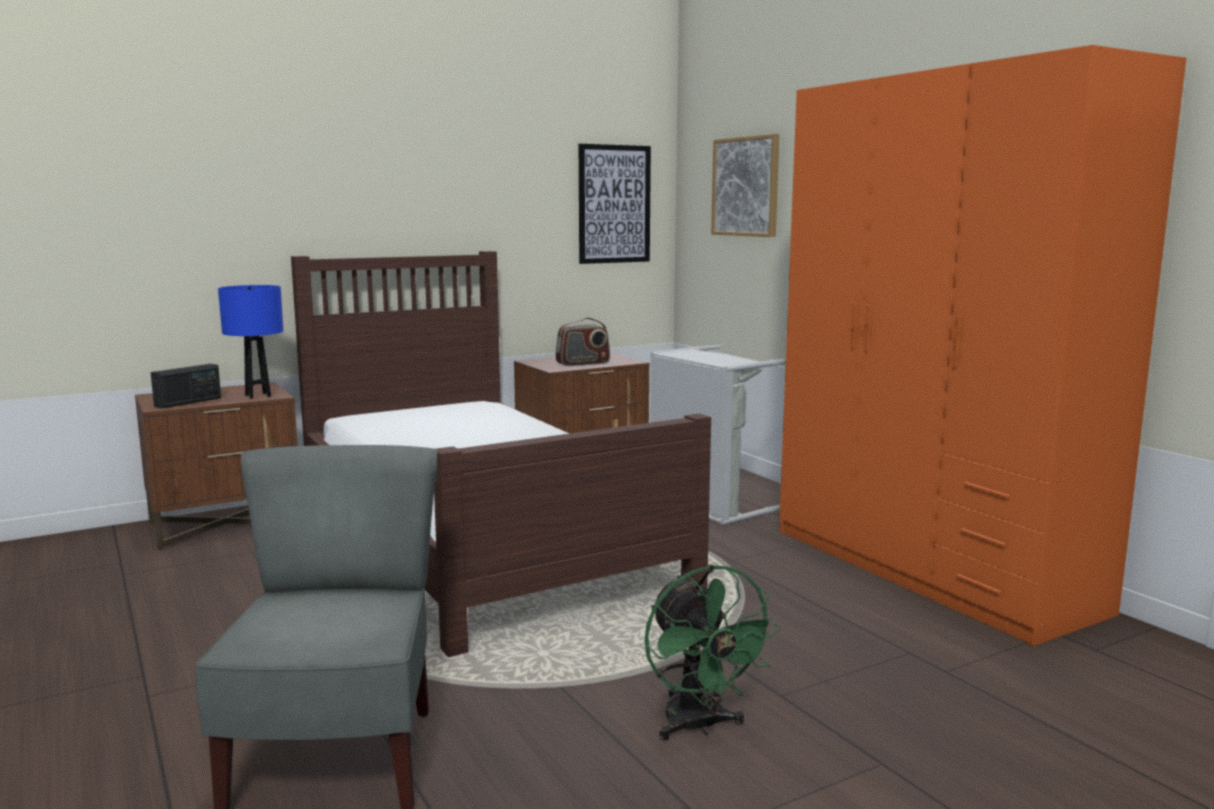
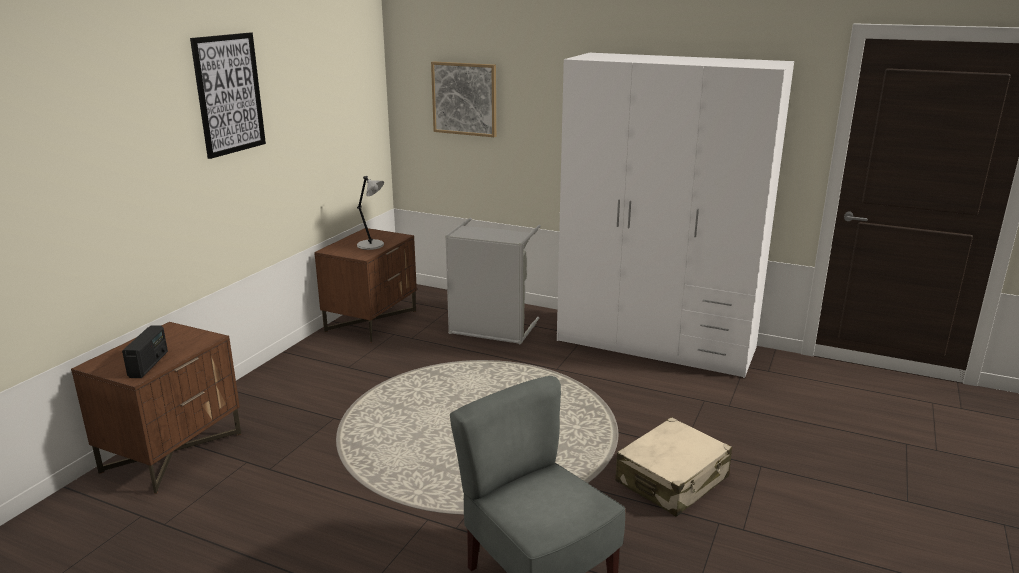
camera: 35 degrees left, 10 degrees up
(257, 396) = (194, 341): blue table lamp -> none
(478, 539) = (388, 402): brown bed -> none
(583, 363) = (372, 245): radio -> grey table lamp
(614, 204) = (356, 113): picture -> picture (229, 94)
(699, 726) = (672, 480): green fan -> beige suitcase
(930, 570) = (656, 344): orange wardrobe -> white wardrobe

